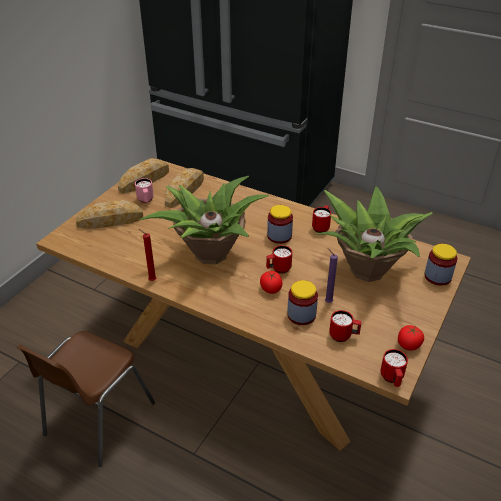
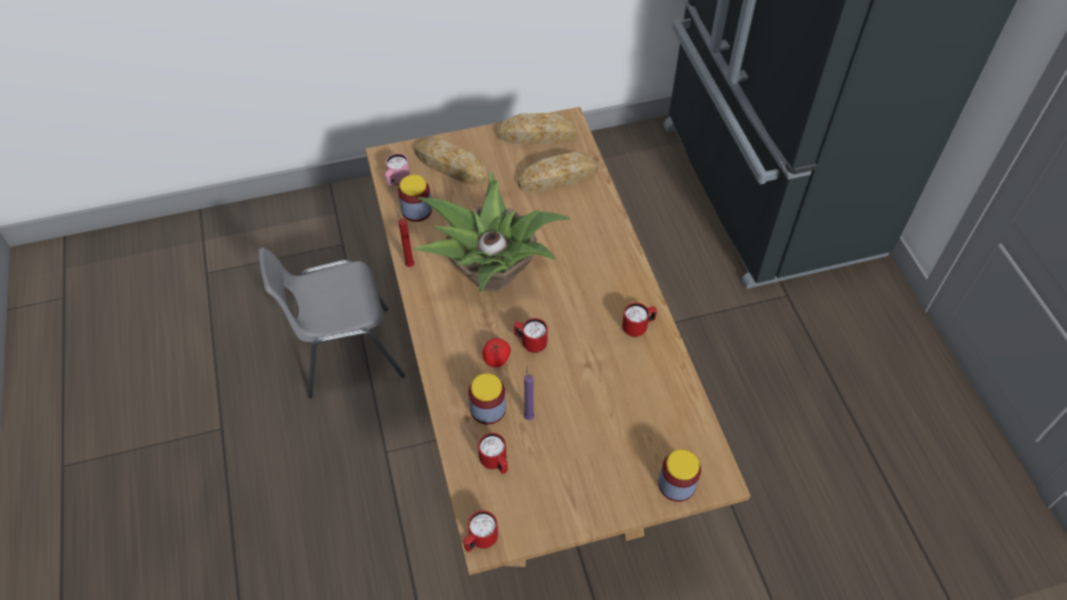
camera: 45 degrees right, 15 degrees up
(97, 420) = (346, 353): brown chair -> grey chair
(146, 200) = (508, 164): pink mug -> pink mug (397, 181)
(279, 236) = (581, 305): jar -> jar (416, 210)
(367, 269) = (616, 414): potted plant -> none
(408, 345) = (540, 524): tomato -> none

